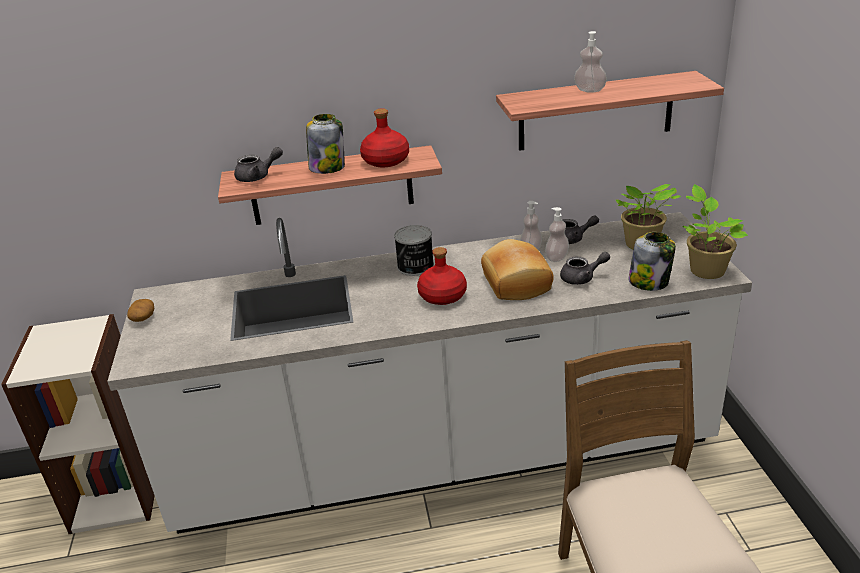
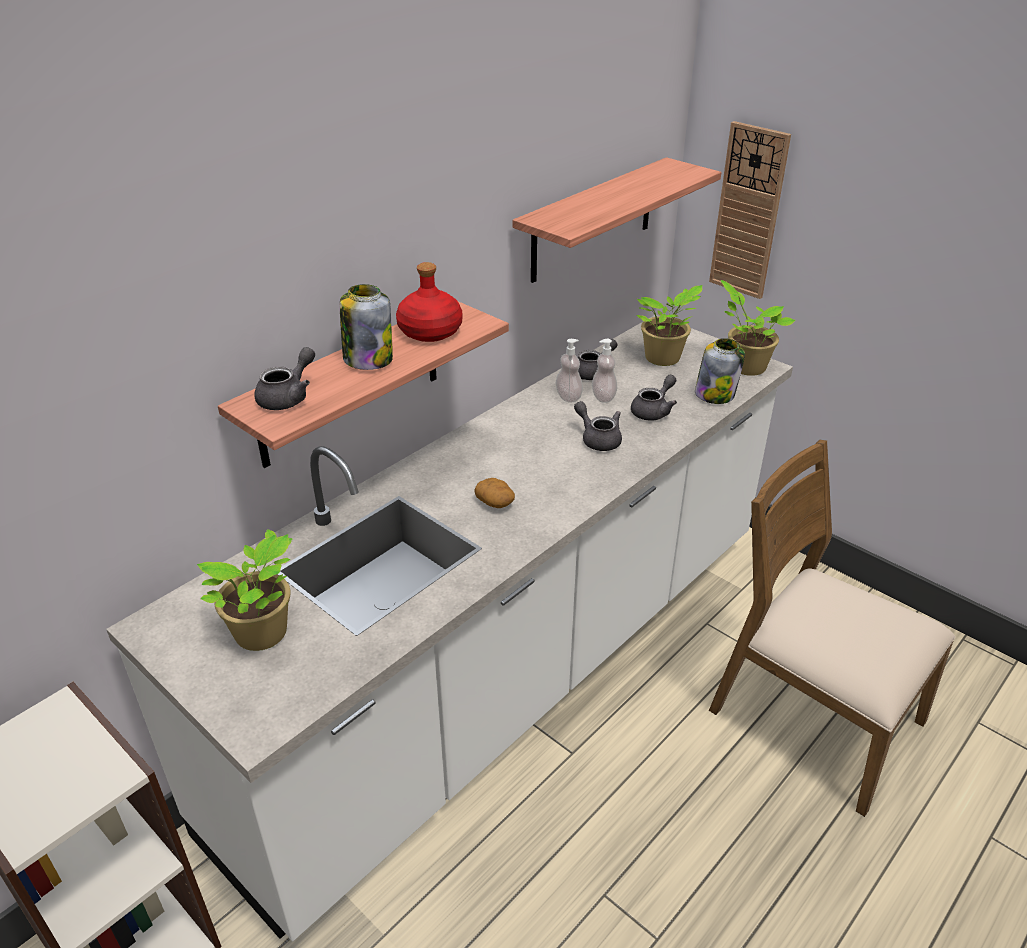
camera: 40 degrees left, 5 degrees up
(143, 318) = (182, 662): potato -> potato (495, 502)
(191, 321) = (264, 635): none -> potted plant
(415, 267) = (469, 457): can -> none
(442, 296) = (543, 480): red bottle -> none
(514, 283) = (598, 439): bread -> grey teapot
(589, 90) = (604, 196): soap dispenser -> none
(757, 131) = (748, 212): none -> wall clock

